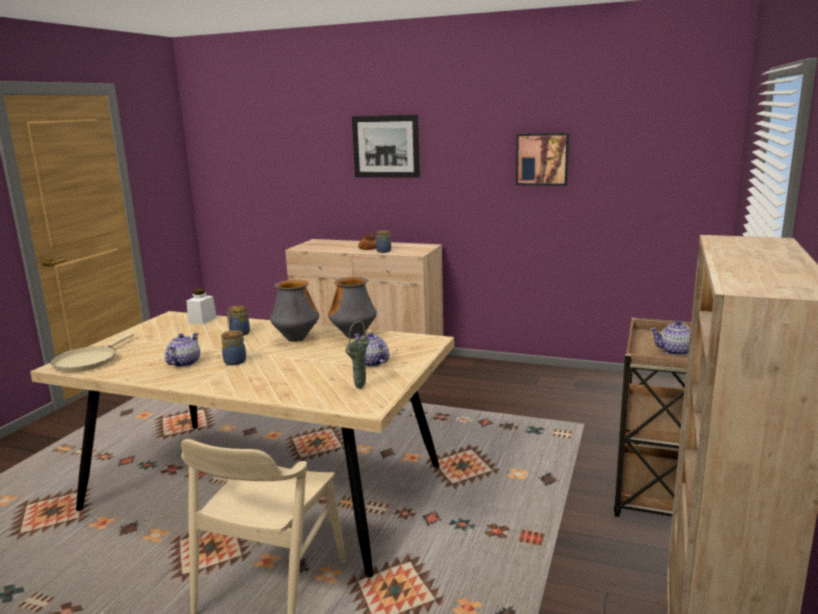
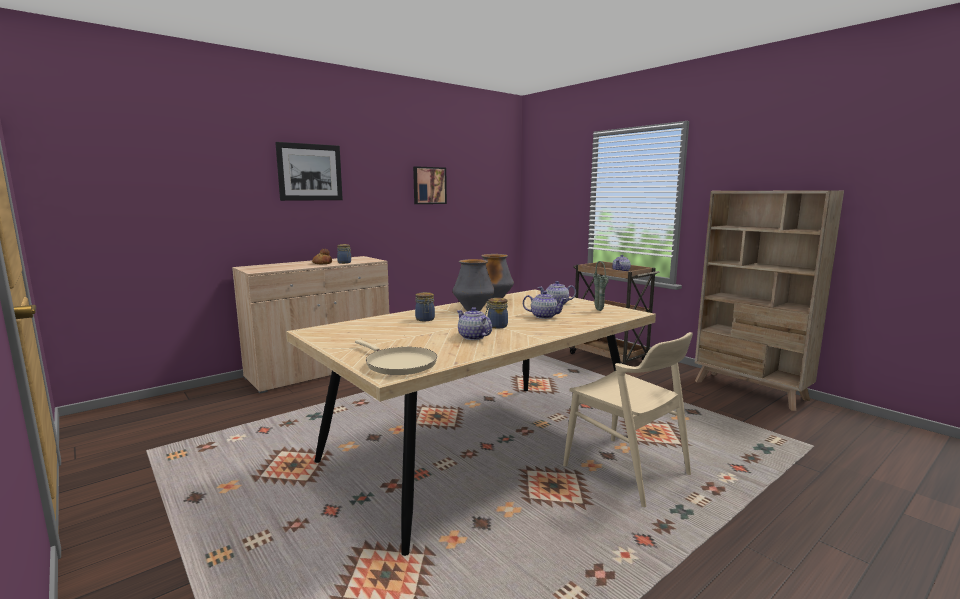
camera: 60 degrees left, 5 degrees down
(202, 320) = (354, 324): white jar -> none
(297, 370) = (543, 316): none -> teapot

